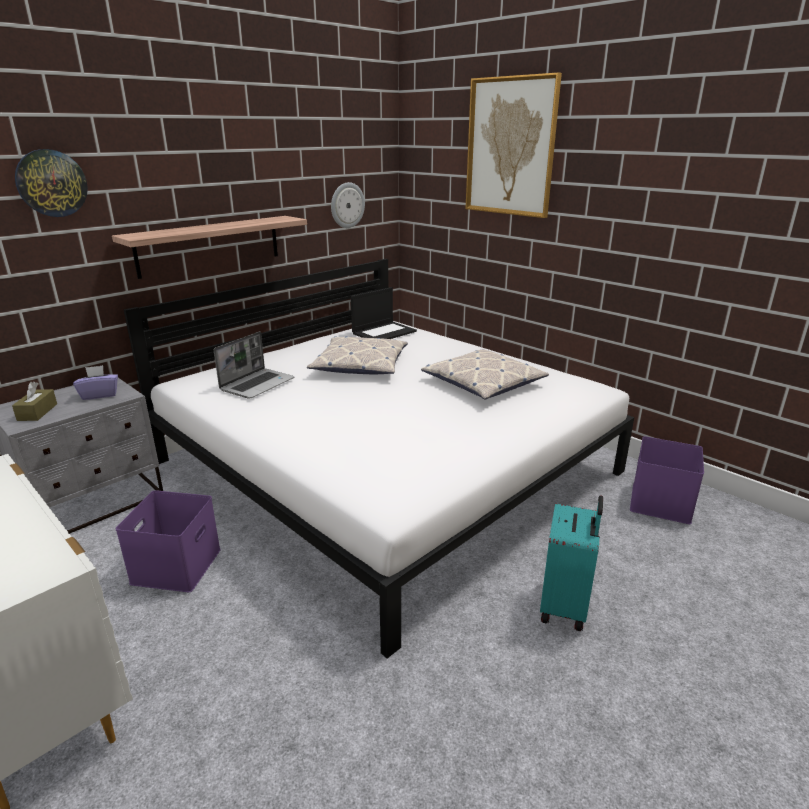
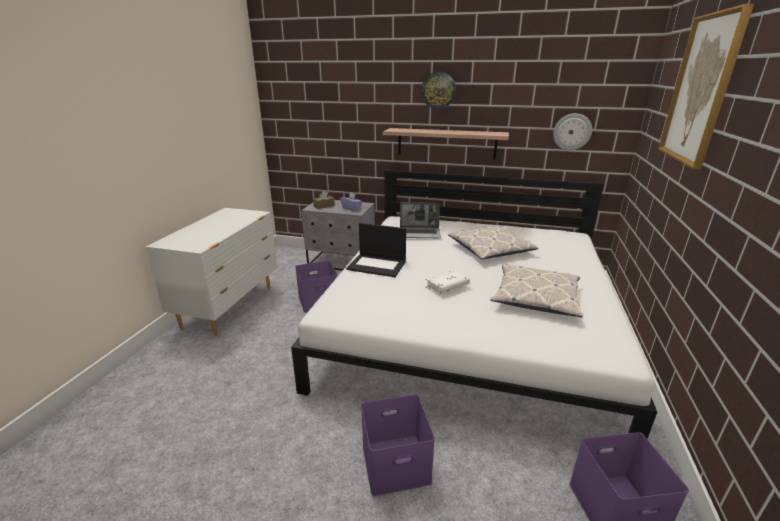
camera: 60 degrees right, 0 degrees up
(51, 183) = (366, 96): wall clock -> wall clock (438, 90)
(384, 332) = (554, 238): laptop -> laptop (377, 265)
(416, 414) = (447, 287): none -> white book
(565, 607) = (394, 465): turquoise suitcase -> purple storage box

